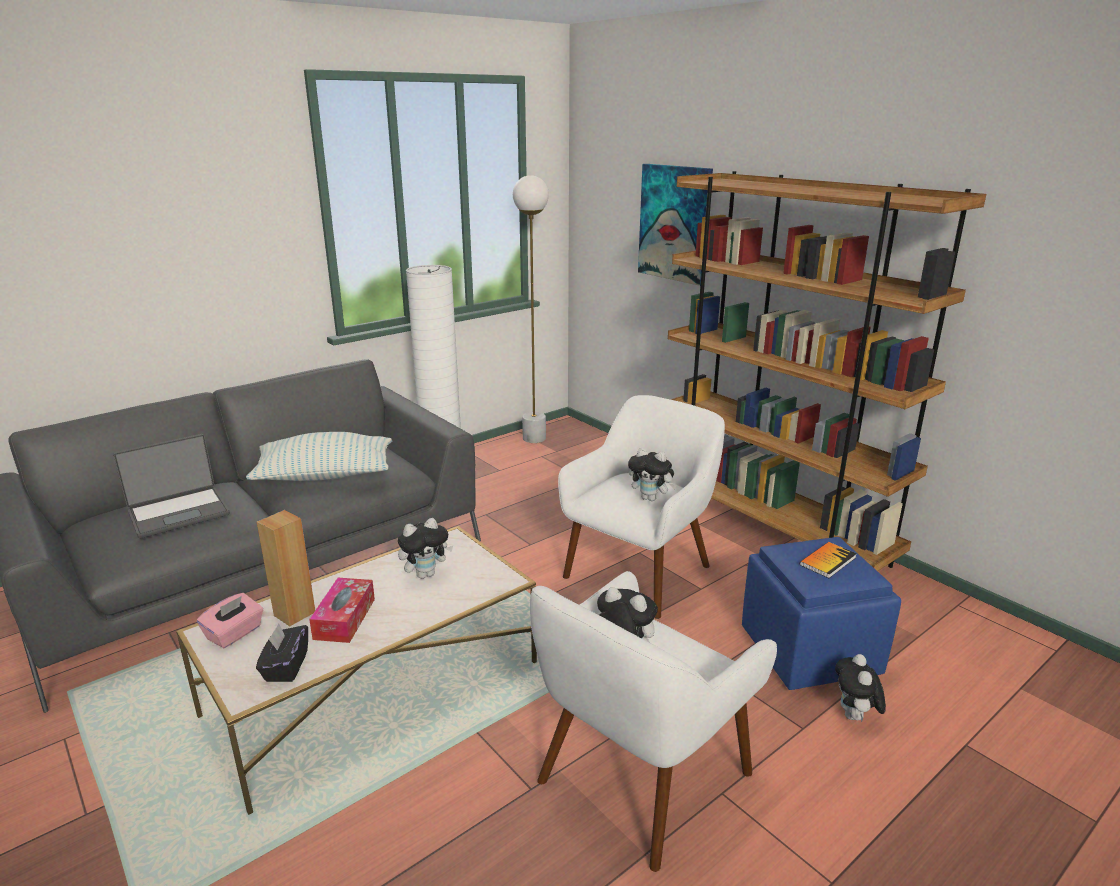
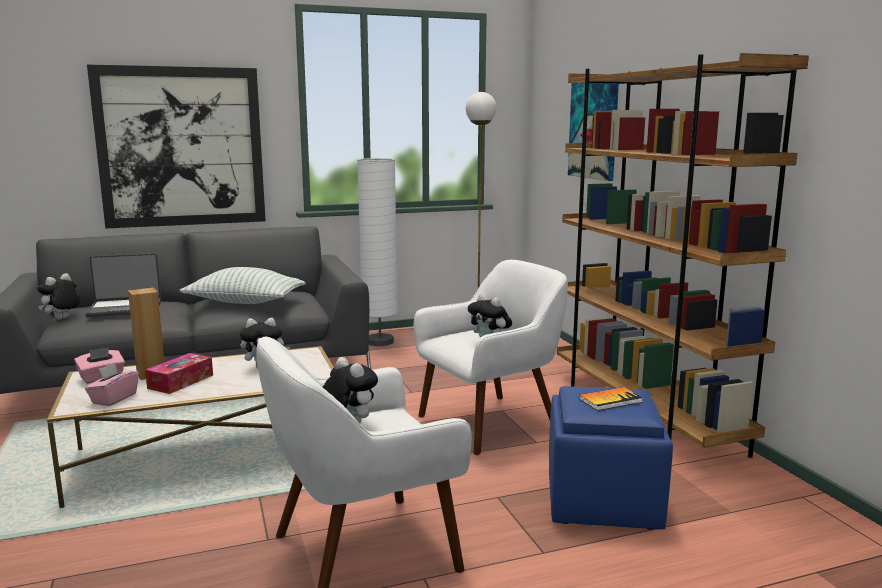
camera: 20 degrees right, 10 degrees down
(176, 273) = (181, 147): none -> picture
(286, 667) = (114, 399): black tissue box -> pink tissue box
(854, 717) = (604, 555): plush toy -> plush toy (62, 319)

